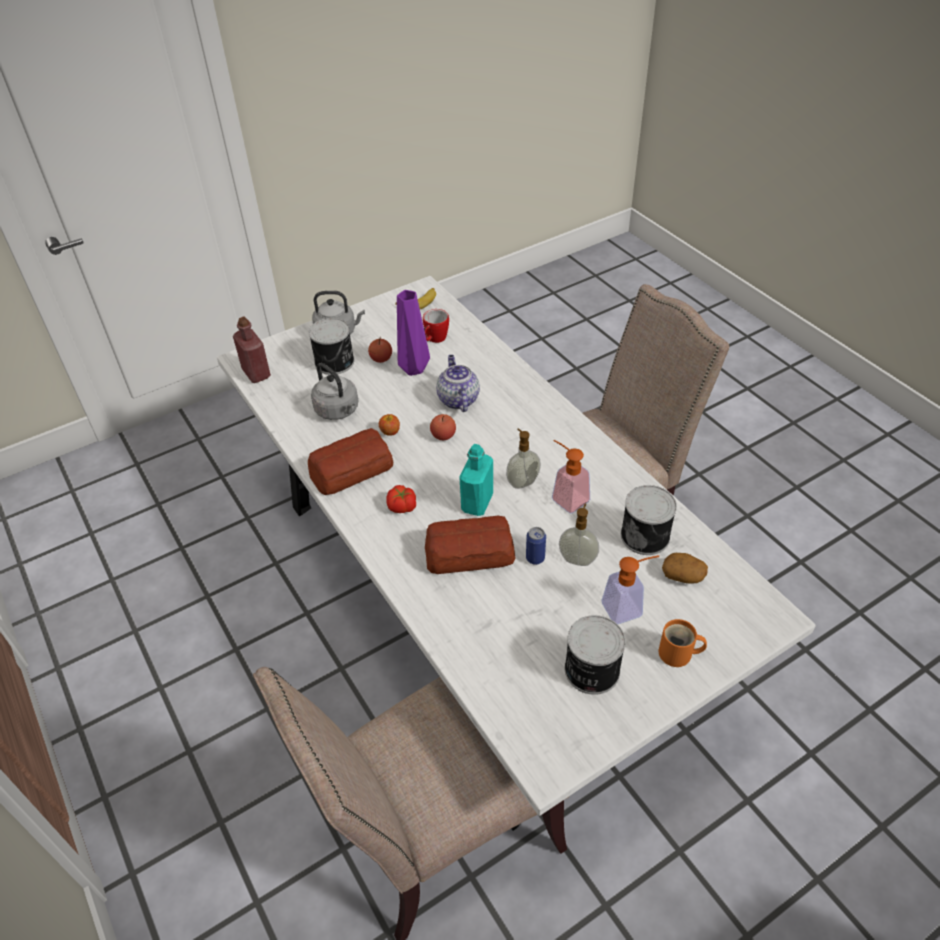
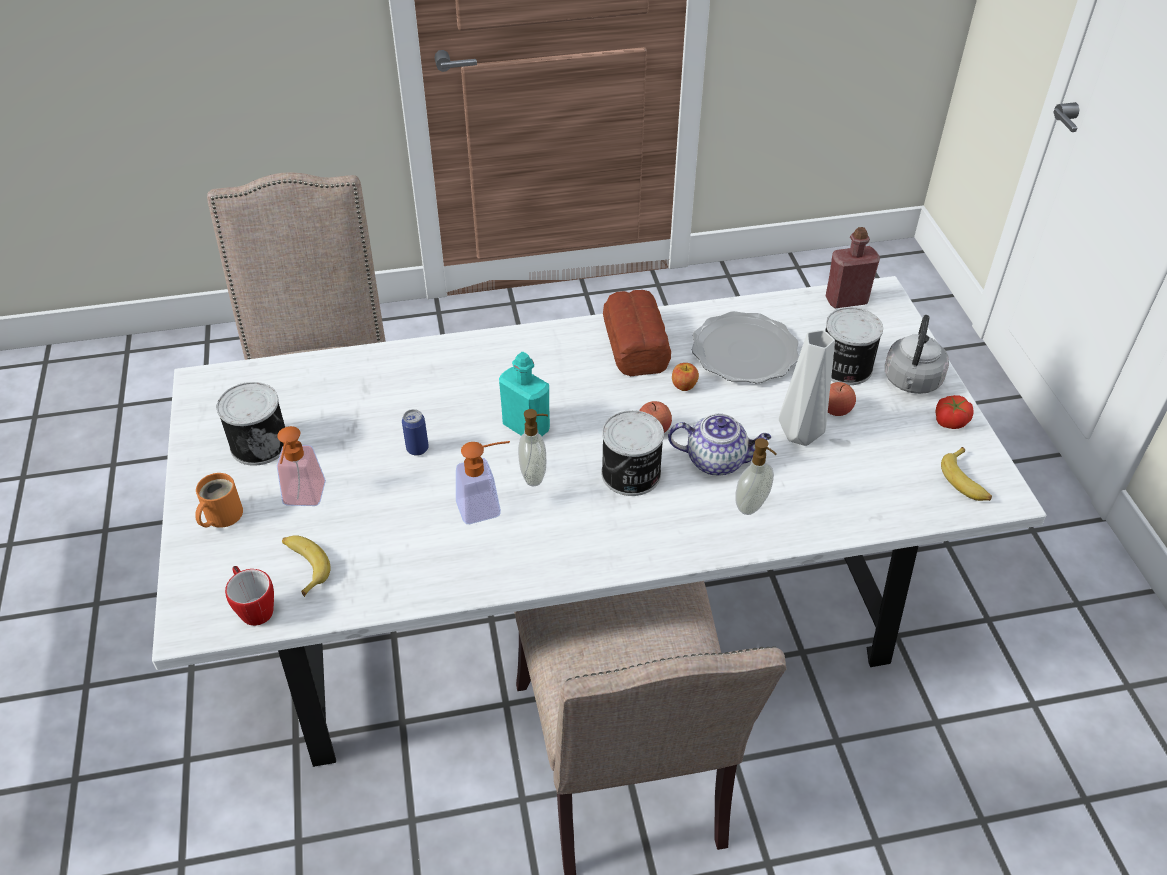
camera: 110 degrees right, 0 degrees up
(338, 411) = (744, 352): grey kettle -> plate
(402, 507) = (557, 368): tomato -> tomato (950, 420)
(412, 368) = (802, 434): purple vase -> grey vase
(434, 339) = (862, 473): mug -> mug (254, 607)
(471, 554) = (458, 402): bread -> none
(577, 559) = (392, 483): soap dispenser -> soap dispenser (752, 505)
(646, 535) = (381, 557): can -> can (631, 475)
(683, 575) = (304, 566): potato -> banana

